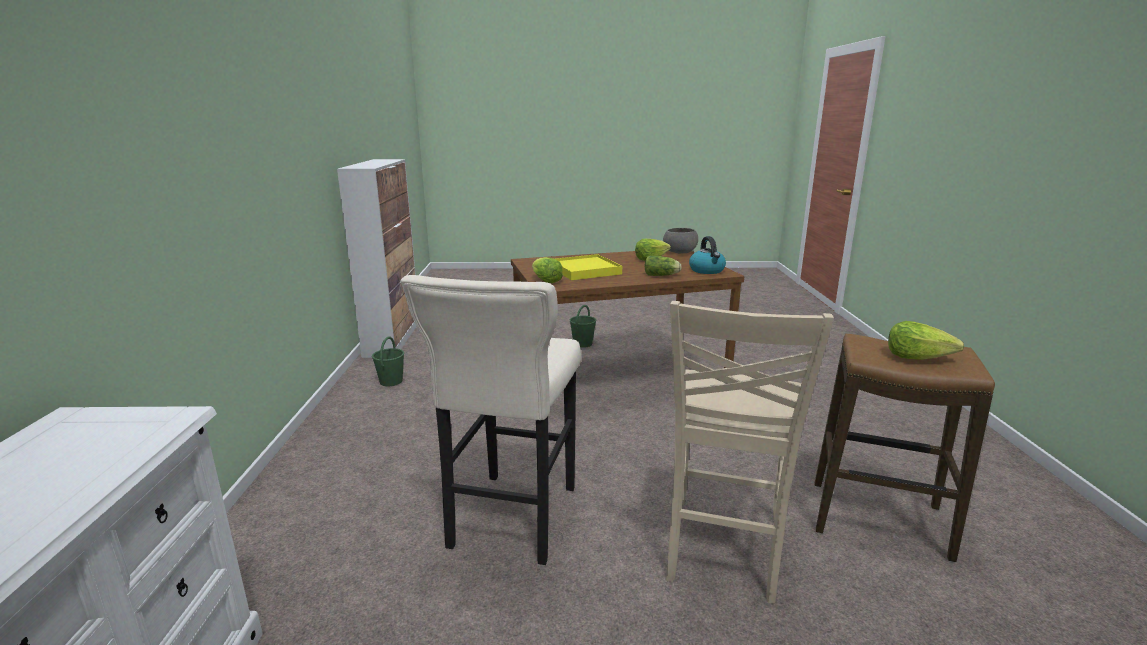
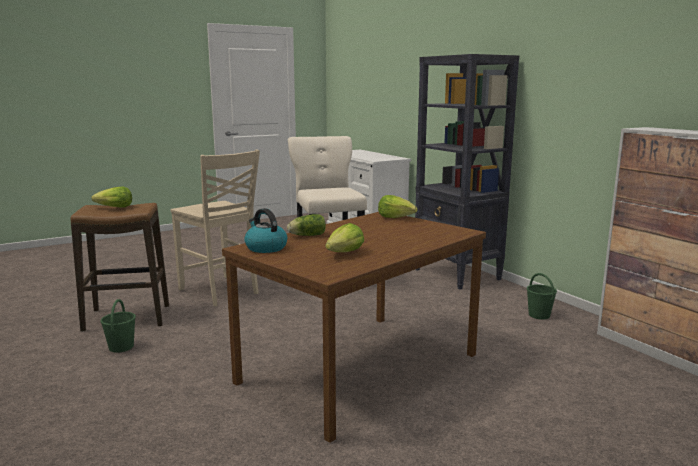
camera: 150 degrees right, 5 degrees down
(319, 464) = (457, 275): none -> black bookcase
(582, 344) = (464, 410): green bucket -> green bucket (121, 347)
(584, 270) = (385, 230): yellow tray -> none
(679, 252) = (325, 272): grey bowl -> none
(722, 549) = (220, 292): beige chair -> beige chair turned 150 degrees clockwise

